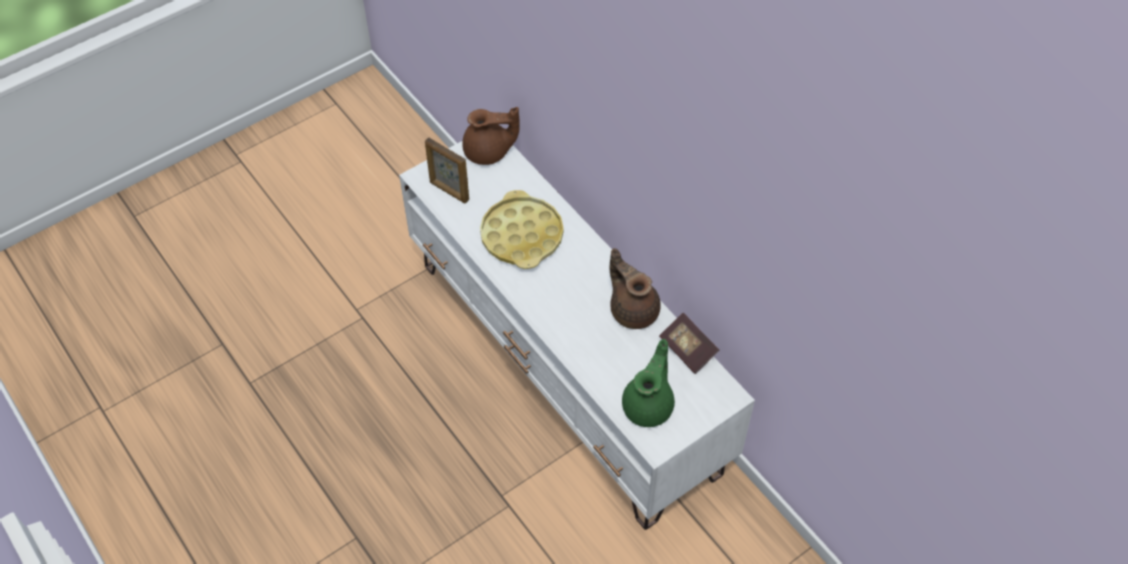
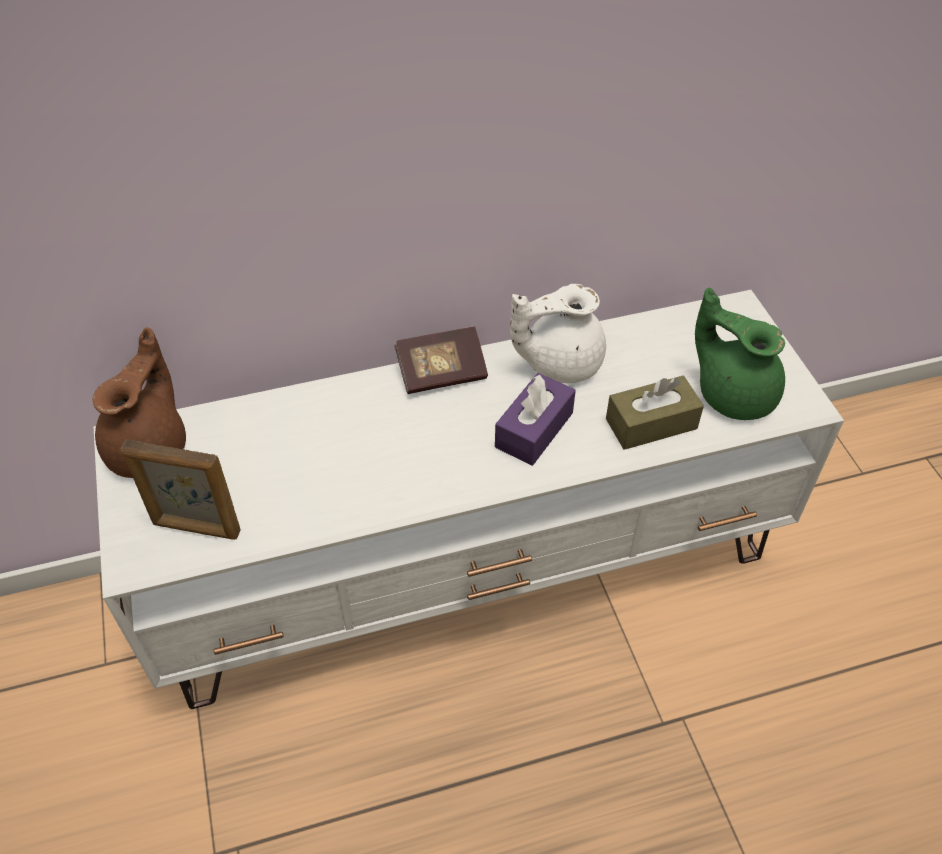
camera: 70 degrees left, 5 degrees down
(449, 191) = (196, 528): picture frame -> picture frame turned 45 degrees clockwise
(522, 235) = (353, 452): yellow tray -> none
(573, 311) = (534, 430): none -> purple tissue box
(604, 367) = (651, 424): none -> brown tissue box
(633, 309) = (559, 362): brown teapot -> white teapot
(688, 349) = (650, 326): book -> book (441, 373)

